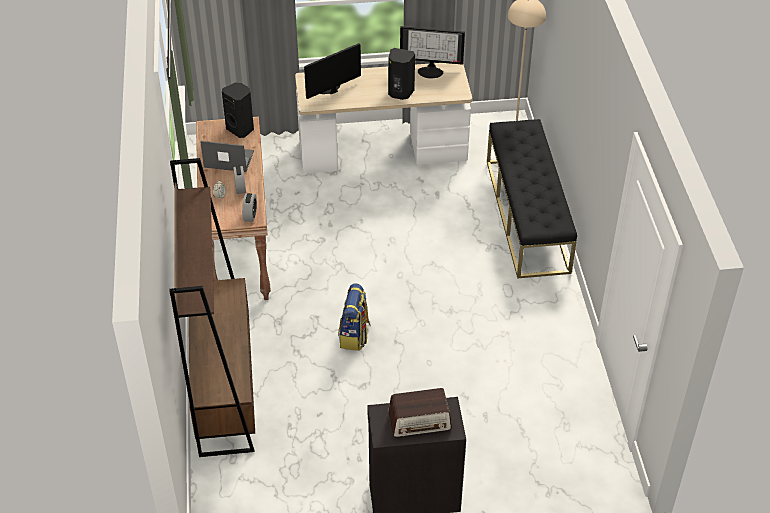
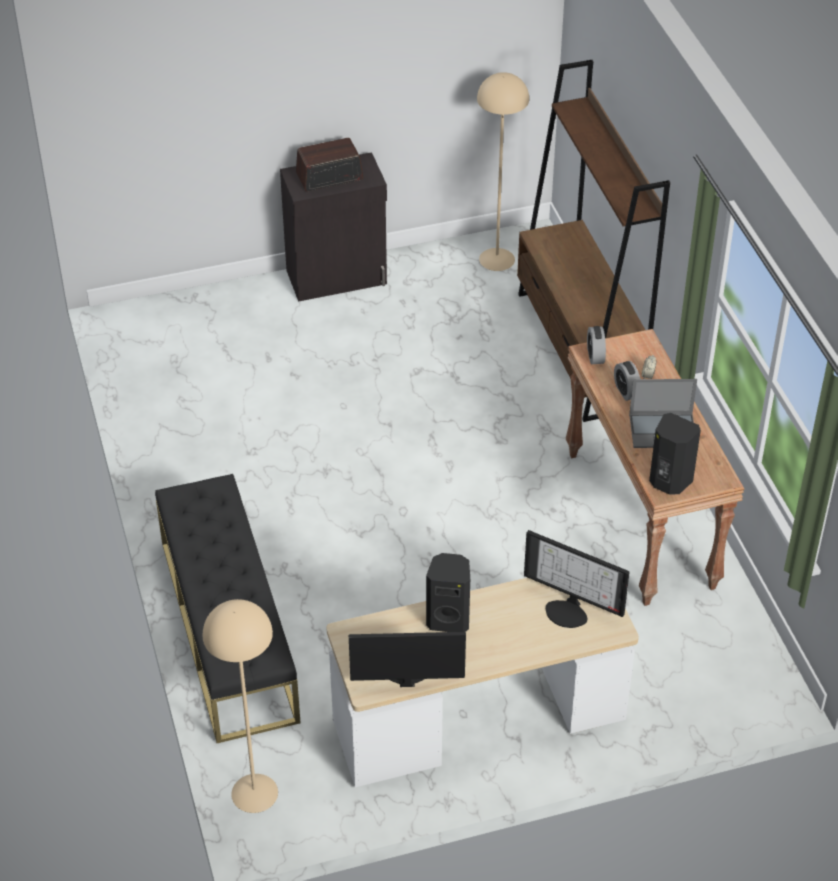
camera: 170 degrees right, 0 degrees up
(259, 495) = (497, 259): none -> beige floor lamp
(329, 89) = (568, 611): monitor -> monitor turned 75 degrees clockwise
(354, 336) = (443, 424): backpack -> none

